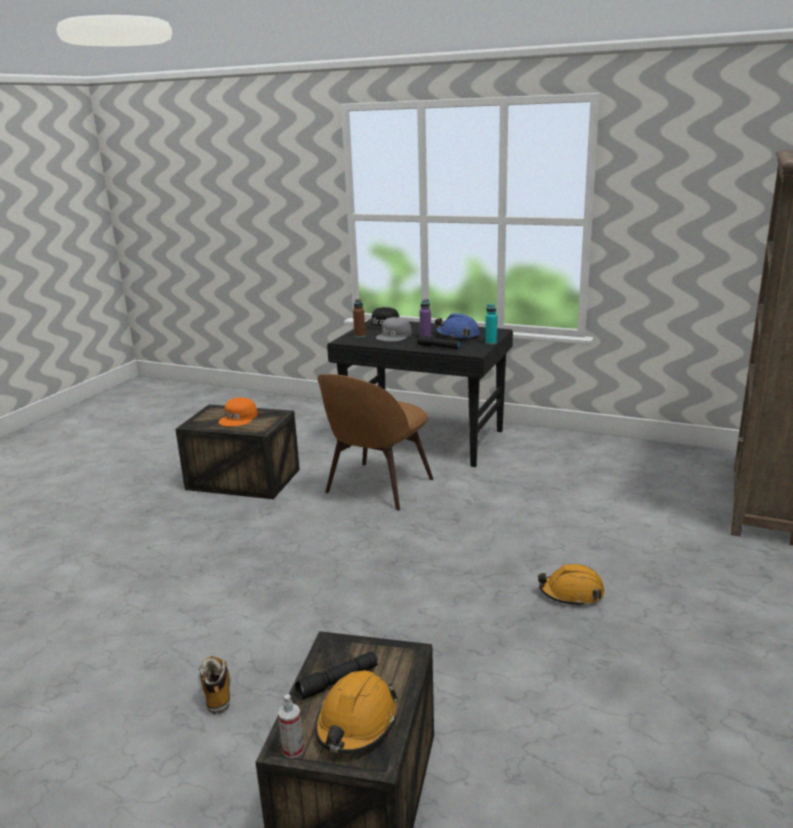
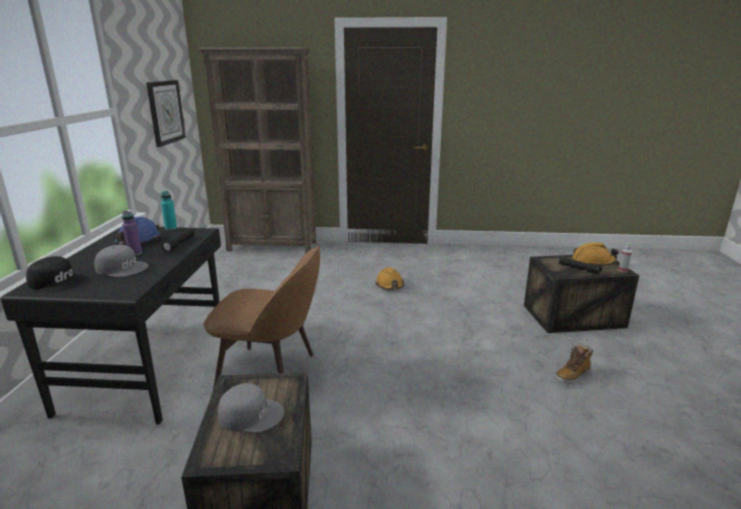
camera: 110 degrees left, 0 degrees up
(239, 418) = (251, 414): orange cap -> grey cap
(359, 336) = (109, 286): brown bottle -> none
(714, 238) = (165, 112): none -> wall clock

